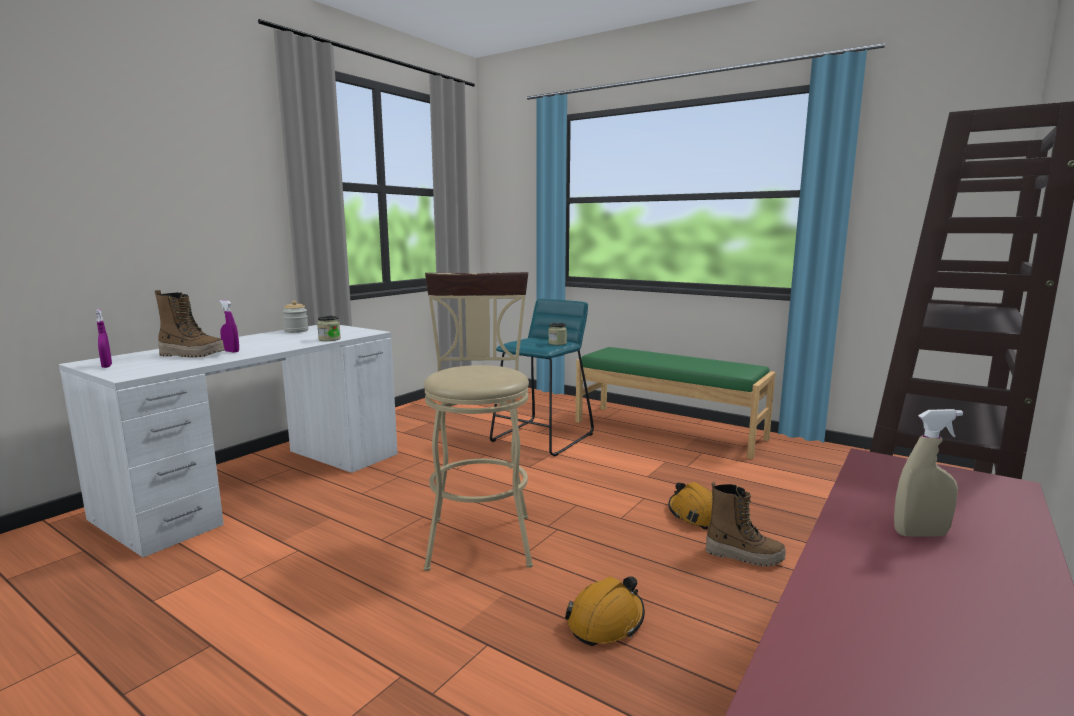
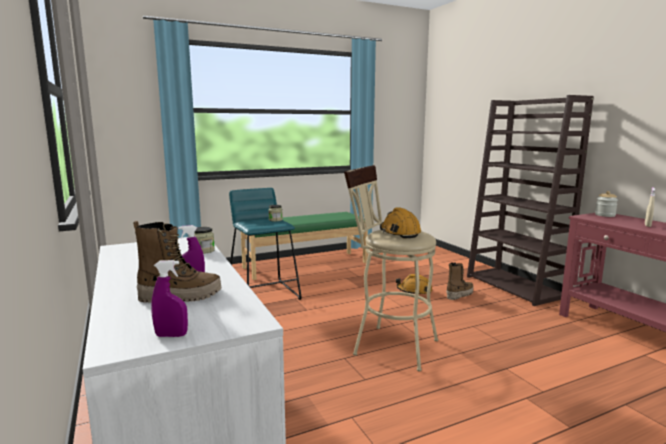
camera: 60 degrees left, 0 degrees up
(192, 355) = (180, 297): boot -> boot turned 45 degrees clockwise
(296, 331) = (124, 257): jar -> jar (605, 215)
(606, 621) = (498, 336): orange hard hat -> orange hard hat (399, 232)

